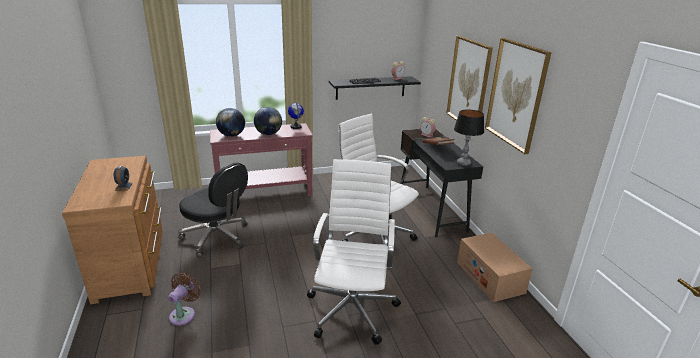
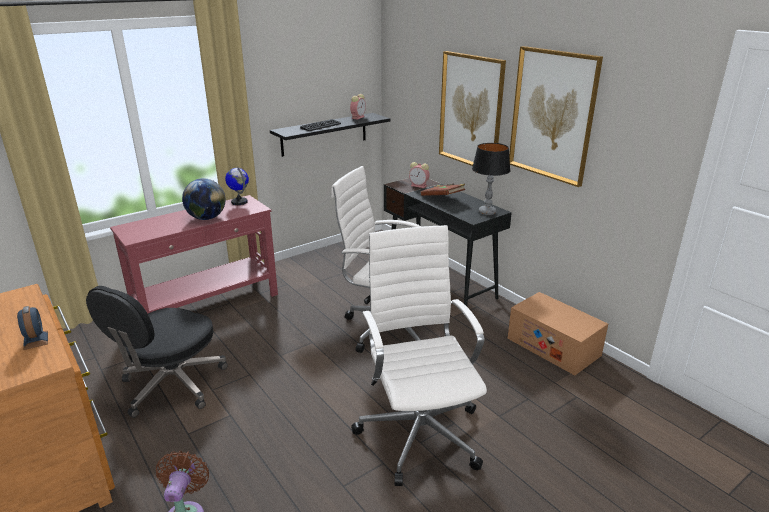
camera: 20 degrees left, 0 degrees up
(217, 237) = (171, 385): black office chair -> black office chair turned 105 degrees clockwise
(231, 135) = (152, 229): globe -> none

